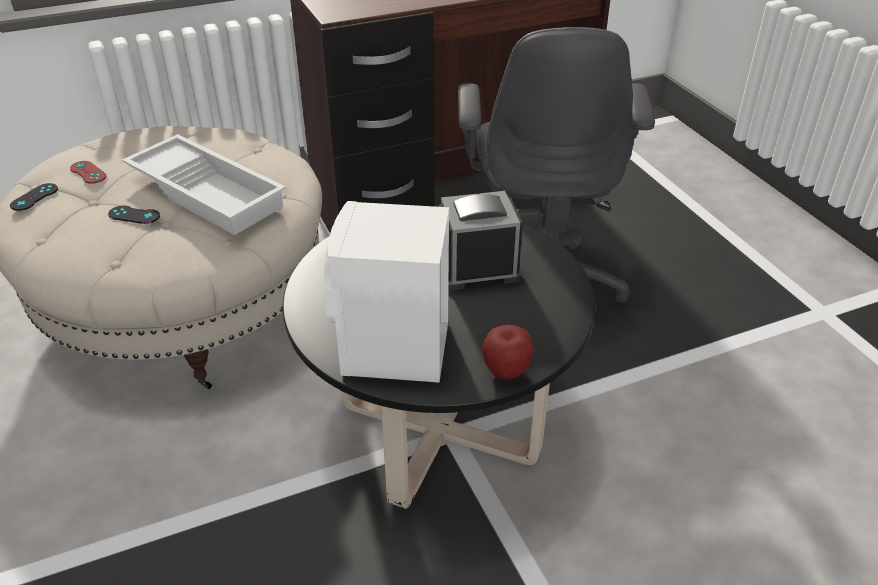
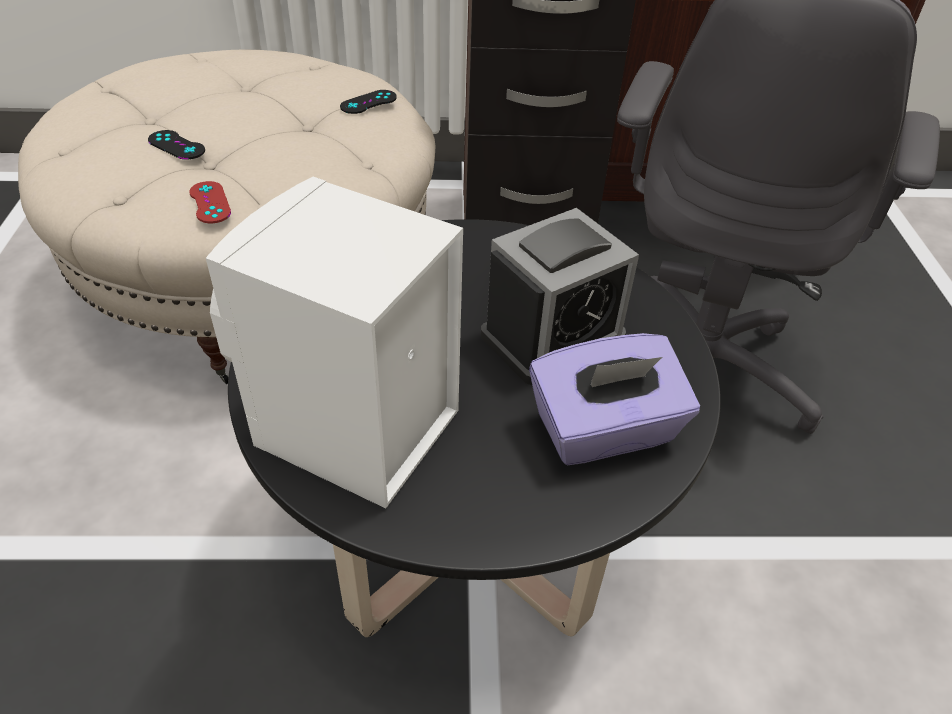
camera: 20 degrees right, 5 degrees up
(34, 197) = (91, 99): black game controller -> black game controller (368, 102)
(88, 172) = (166, 84): red game controller -> red game controller (210, 202)
(209, 192) = (279, 138): white tray -> none
(477, 269) = (552, 337): alarm clock -> alarm clock turned 135 degrees clockwise
(506, 372) = (500, 526): apple -> none
(535, 310) = (605, 431): none -> purple tissue box

